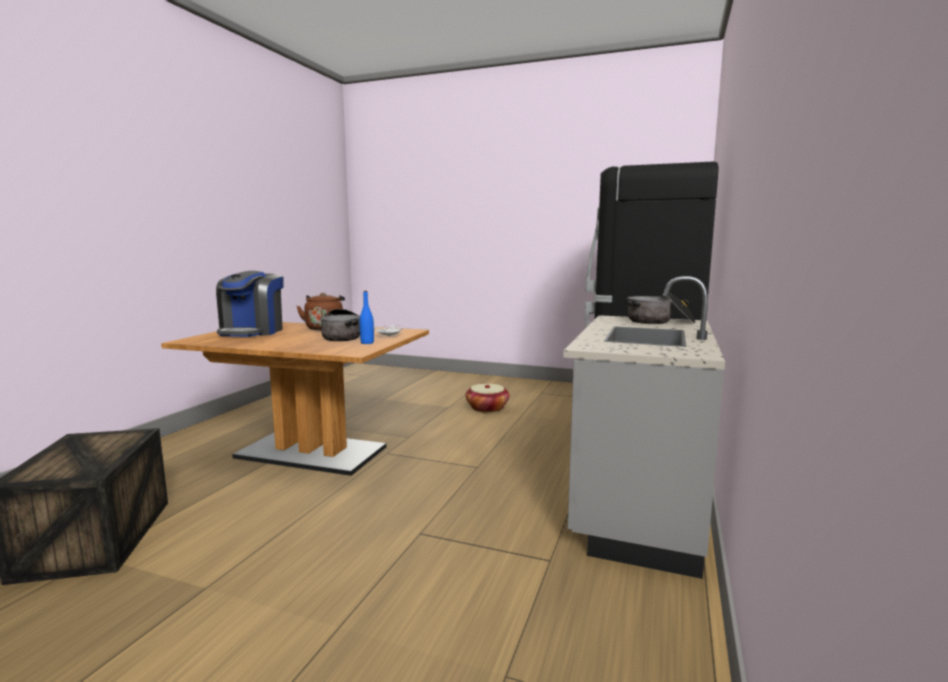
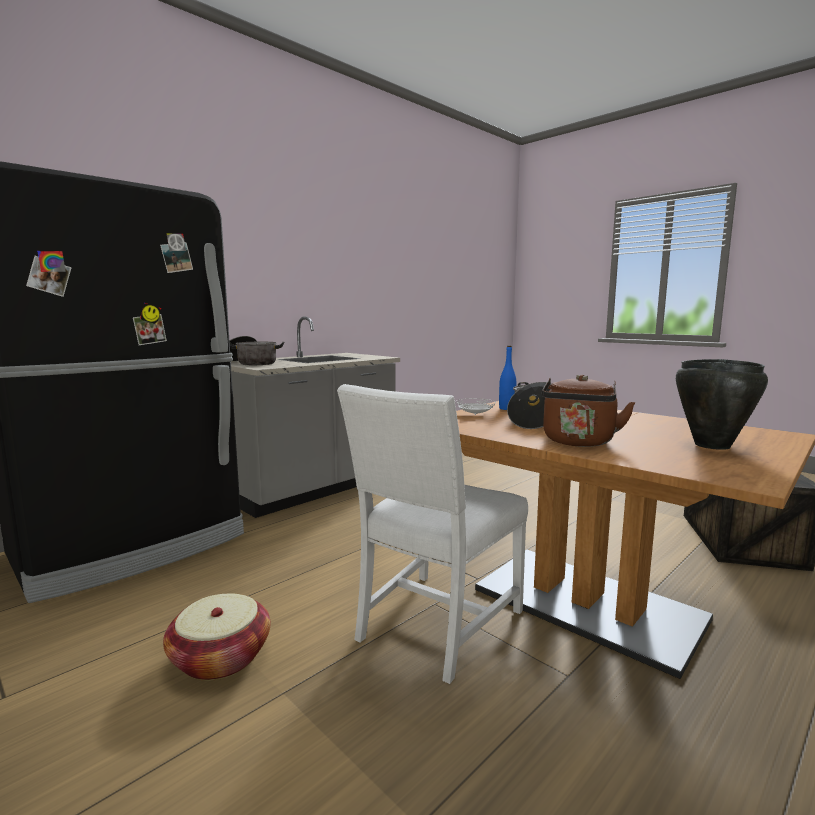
camera: 155 degrees left, 0 degrees up
(252, 332) = (711, 445): coffee machine -> black cooking pot
(402, 430) = (435, 625): none -> white chair

